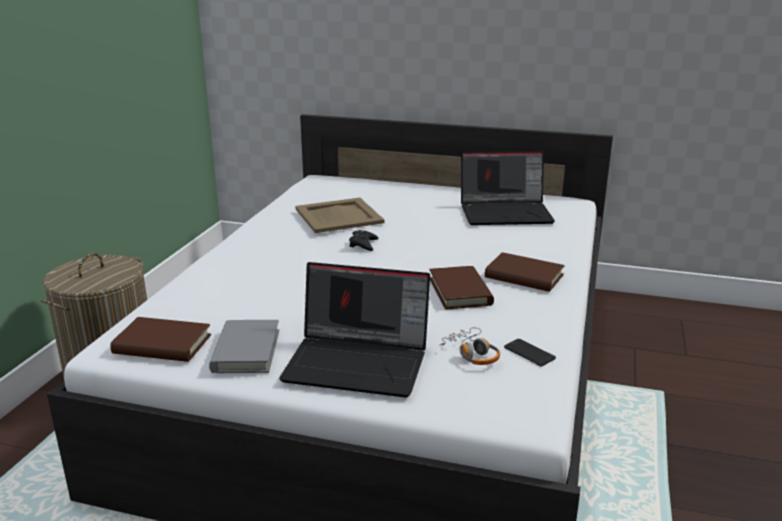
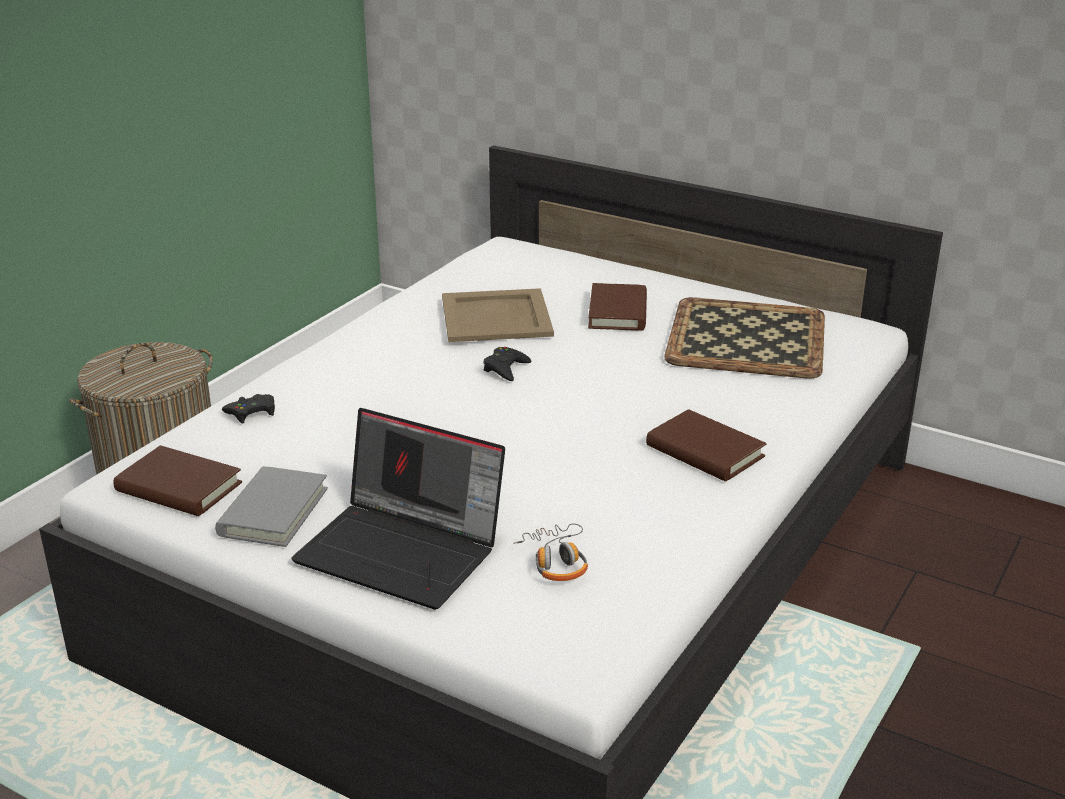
camera: 15 degrees right, 5 degrees up
(195, 290) = (252, 413): none -> black game controller
(460, 291) = (598, 463): brown book -> brown book (618, 312)
(506, 212) = (748, 338): laptop -> tray
(529, 353) = (635, 572): phone -> none

